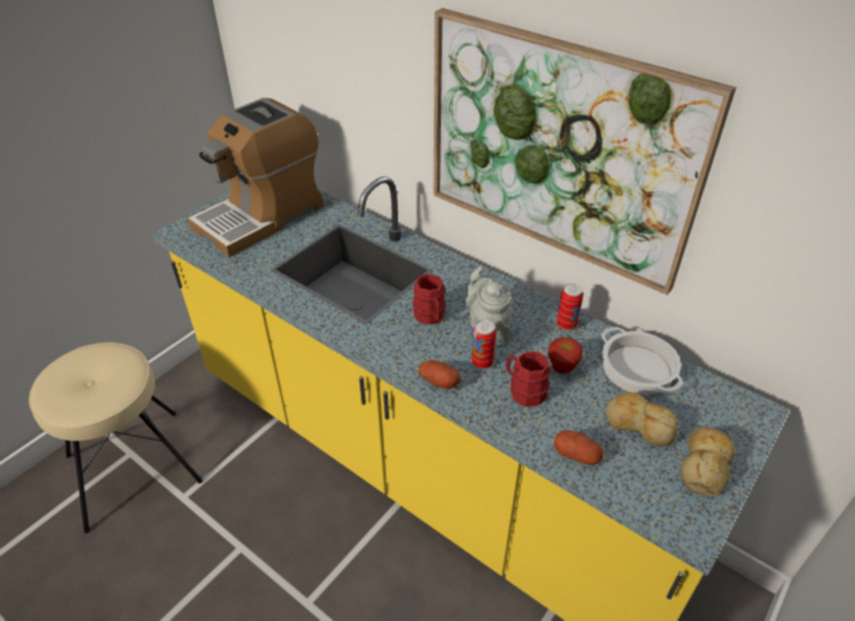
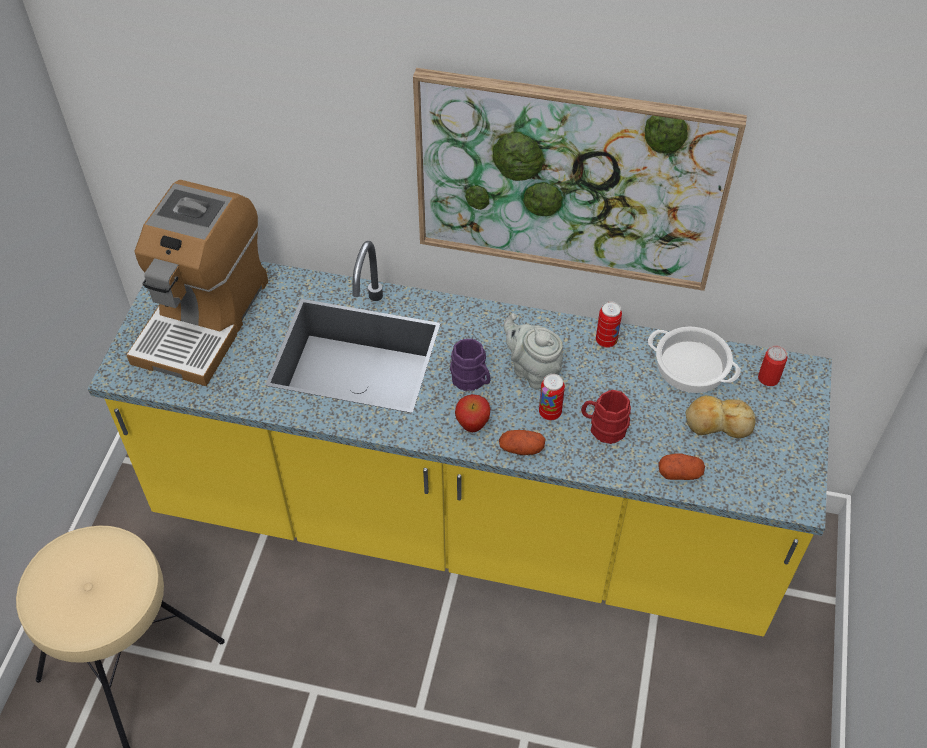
camera: 25 degrees left, 10 degrees up
(430, 317) = (472, 381): red mug -> purple mug
(562, 369) = (625, 392): apple -> apple (472, 426)
(704, 466) = (786, 441): bread -> none
(712, 404) = (768, 378): none -> can

